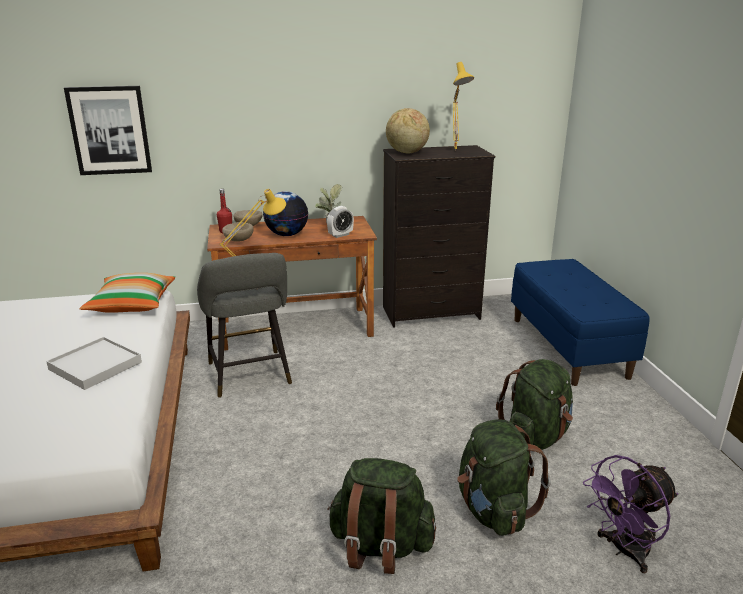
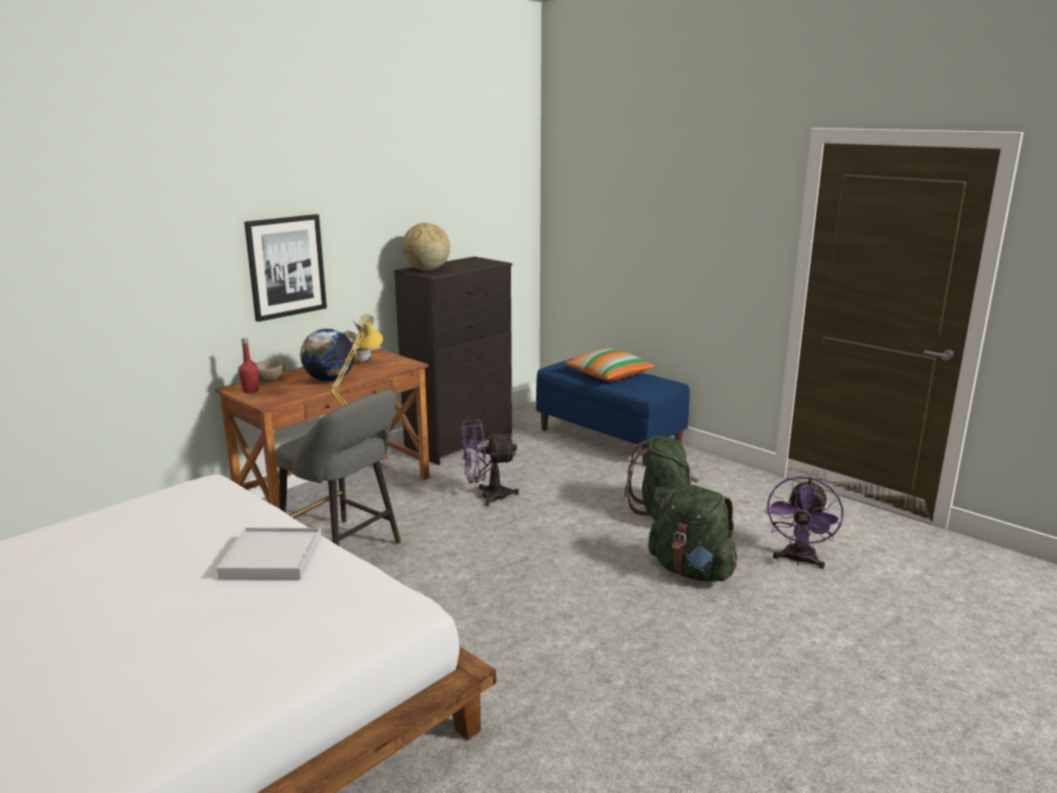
camera: 35 degrees left, 5 degrees down
(110, 130) = (81, 283): picture -> picture (286, 266)
(132, 304) = (205, 496): pillow -> pillow (608, 376)
(238, 240) = (283, 395): beige bowl -> none
(340, 235) = (388, 369): alarm clock -> none
(380, 546) = (643, 629): green backpack -> none
(398, 367) = (487, 496): none -> purple fan
(457, 151) = (469, 263): yellow table lamp -> none

